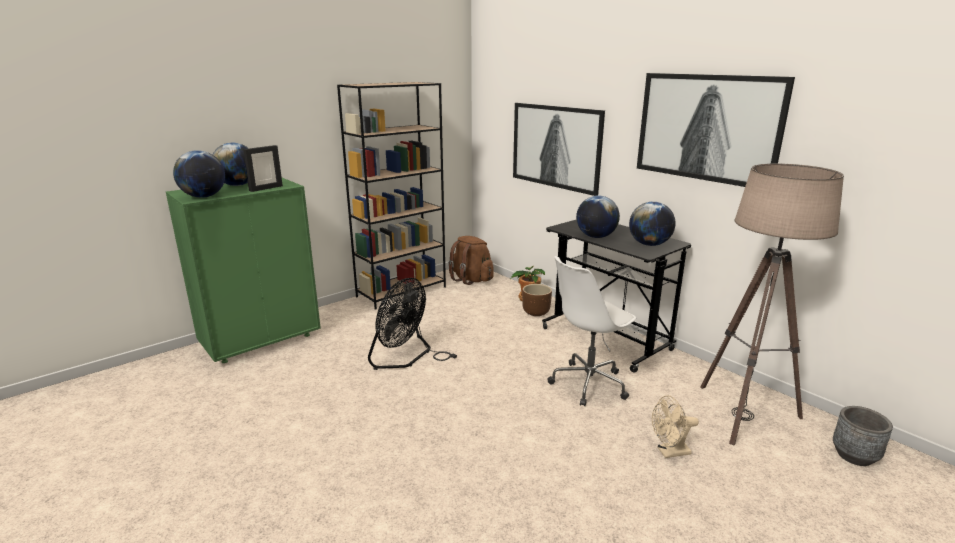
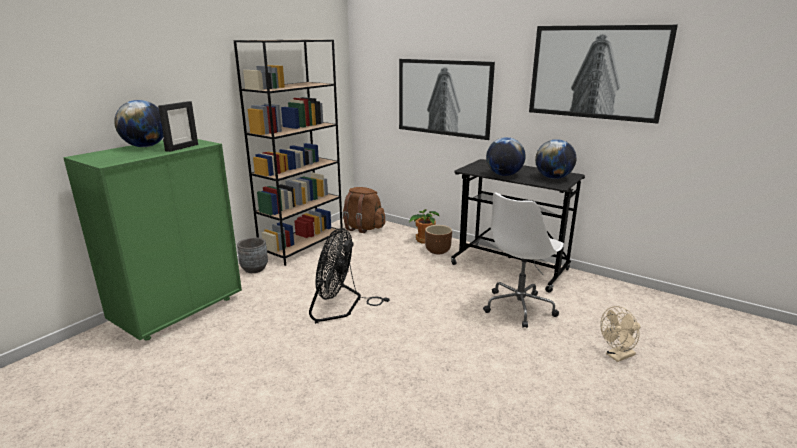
camera: 15 degrees left, 0 degrees up
(204, 196) = (118, 159): globe -> none
(744, 415) = (653, 315): floor lamp -> none
(854, 456) = (749, 334): grey planter -> grey planter (254, 269)

